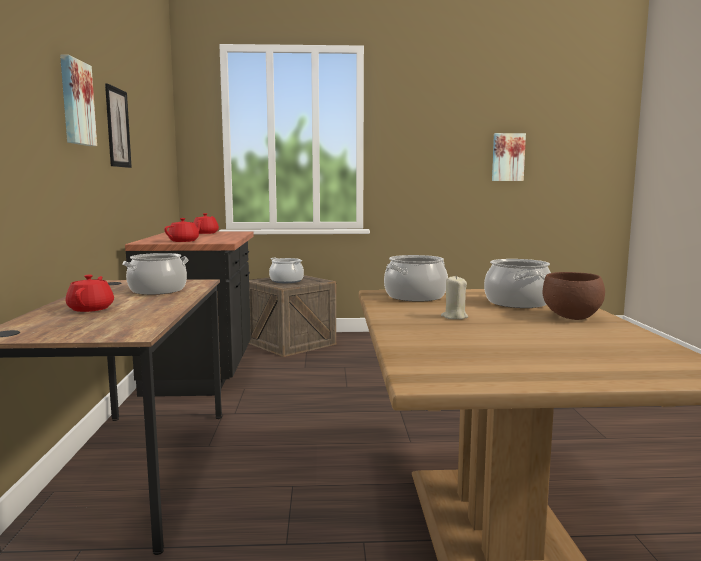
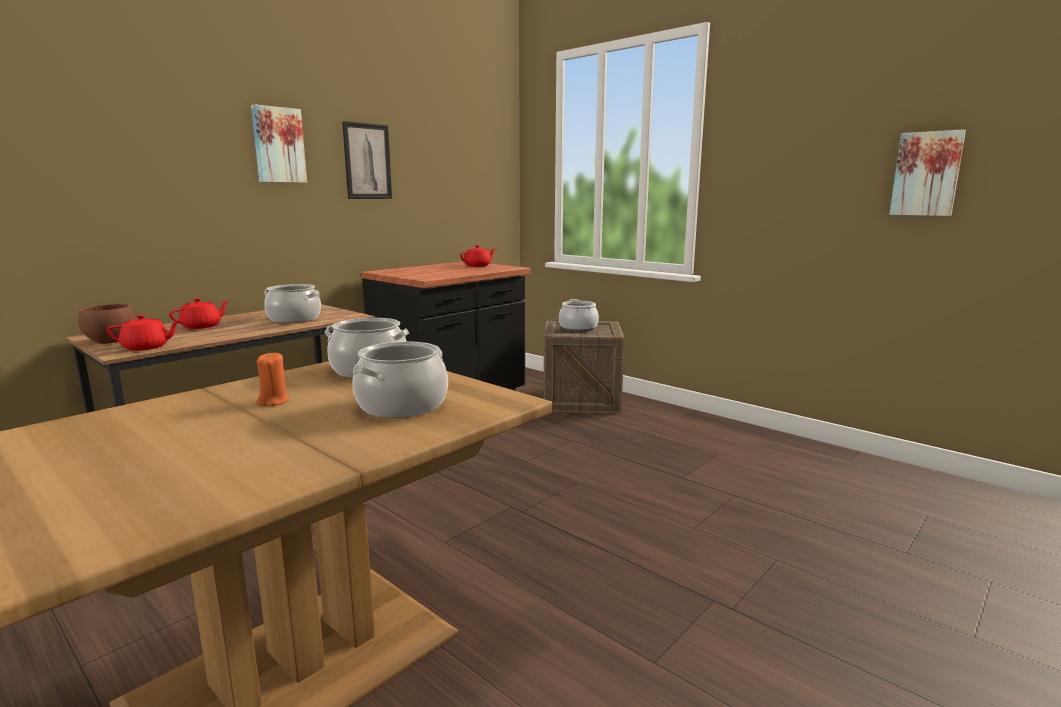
camera: 45 degrees right, 5 degrees up
(184, 241) = (408, 273): red teapot -> red teapot (147, 347)
(454, 317) = (274, 401): beige candle -> orange candle
(572, 317) = (341, 441): brown bowl -> brown bowl (109, 342)

